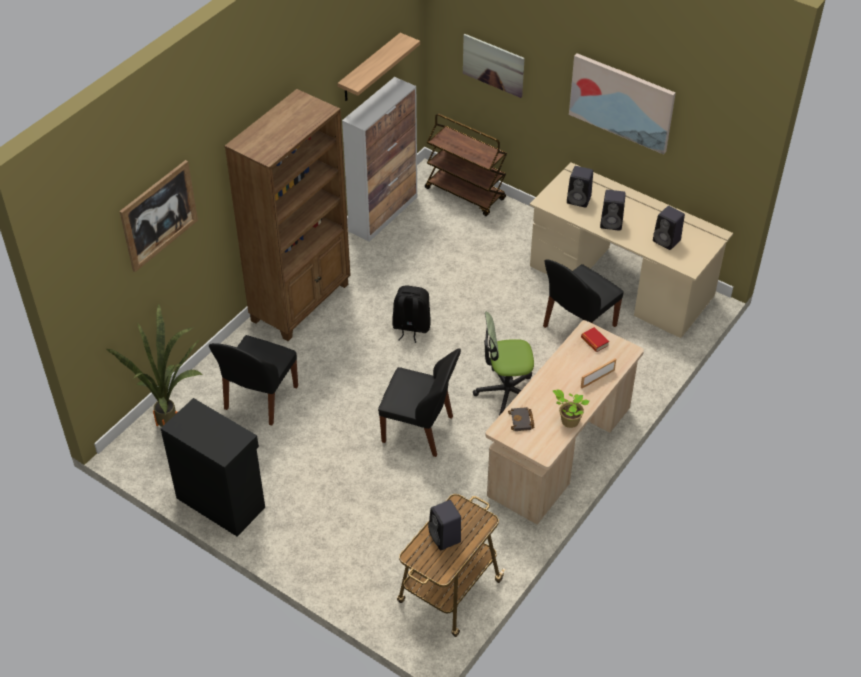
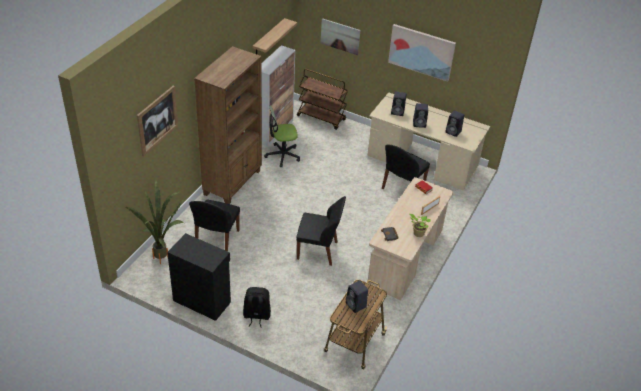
camera: 10 degrees left, 5 degrees down
(411, 327) = (302, 193): black backpack -> black backpack (256, 316)
(506, 392) = (366, 226): office chair -> office chair (282, 155)

